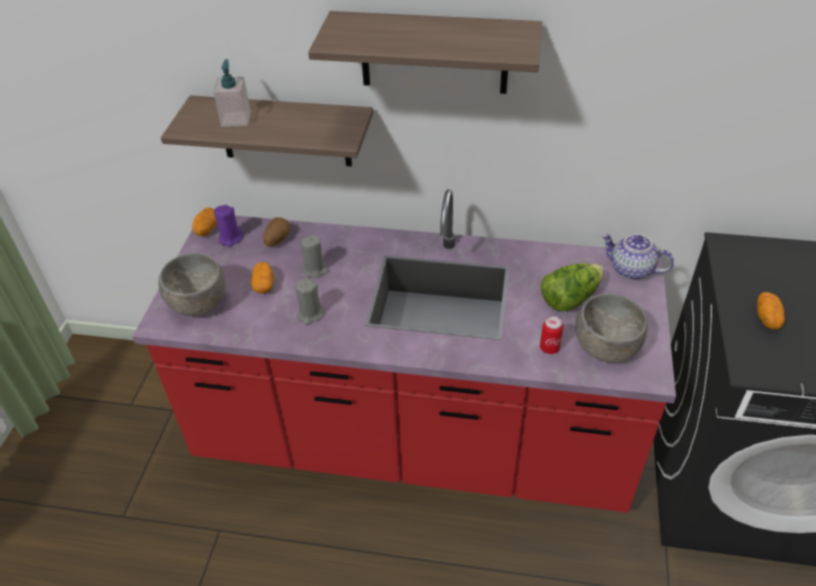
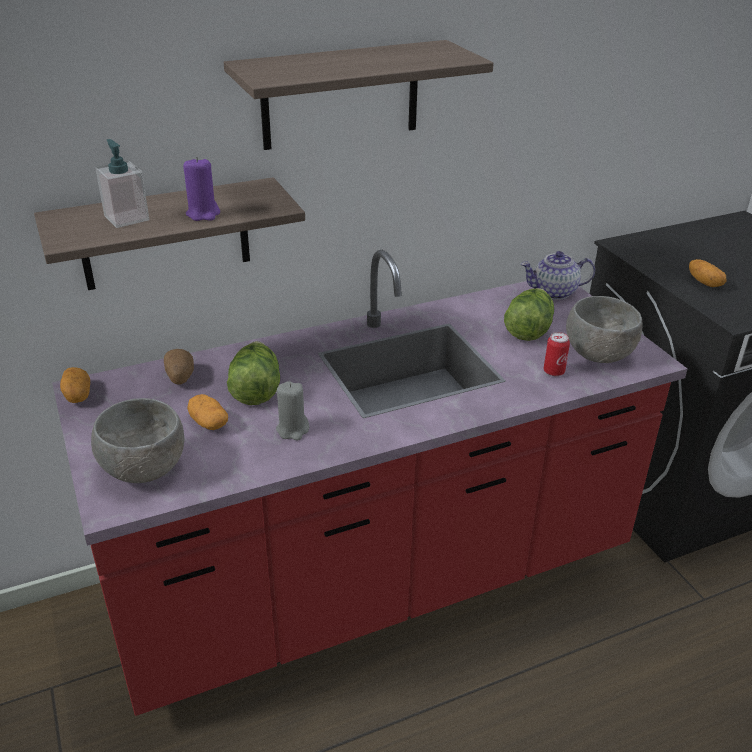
camera: 35 degrees left, 10 degrees down
(230, 238) = (119, 394): purple candle -> purple candle (203, 214)
(315, 269) = (255, 389): grey candle -> lettuce

